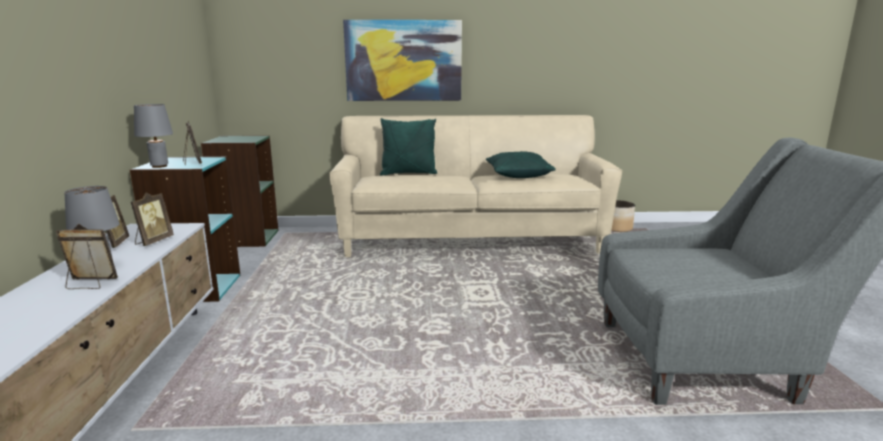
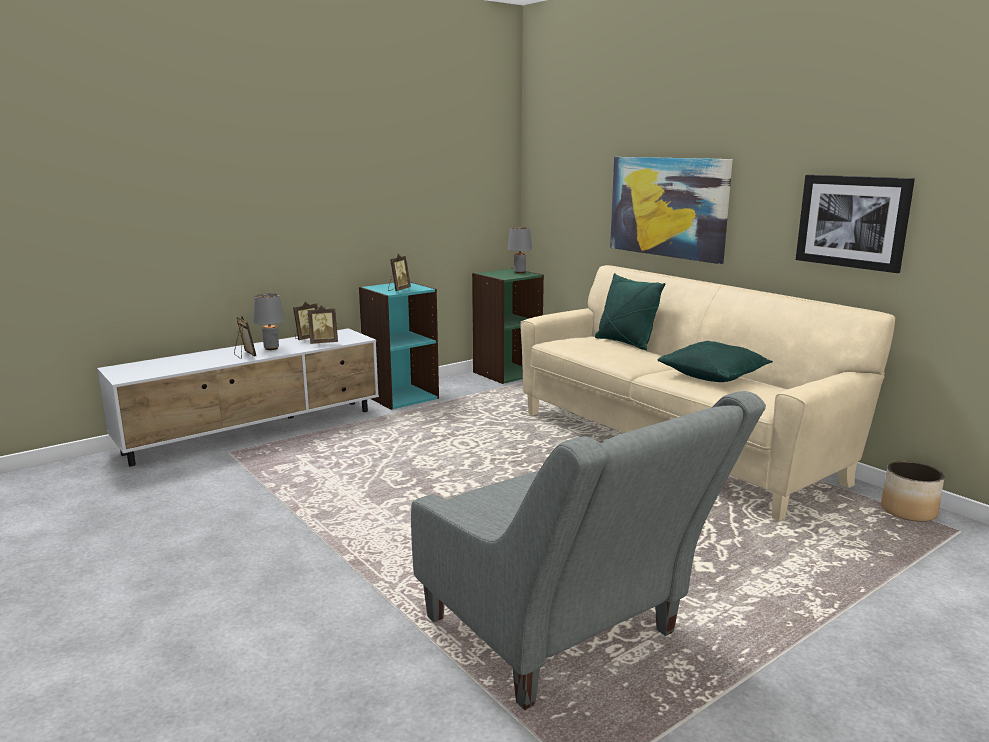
camera: 55 degrees right, 0 degrees up
(159, 166) = (376, 288): grey table lamp -> grey table lamp (519, 272)
(556, 60) = (852, 221): none -> picture

